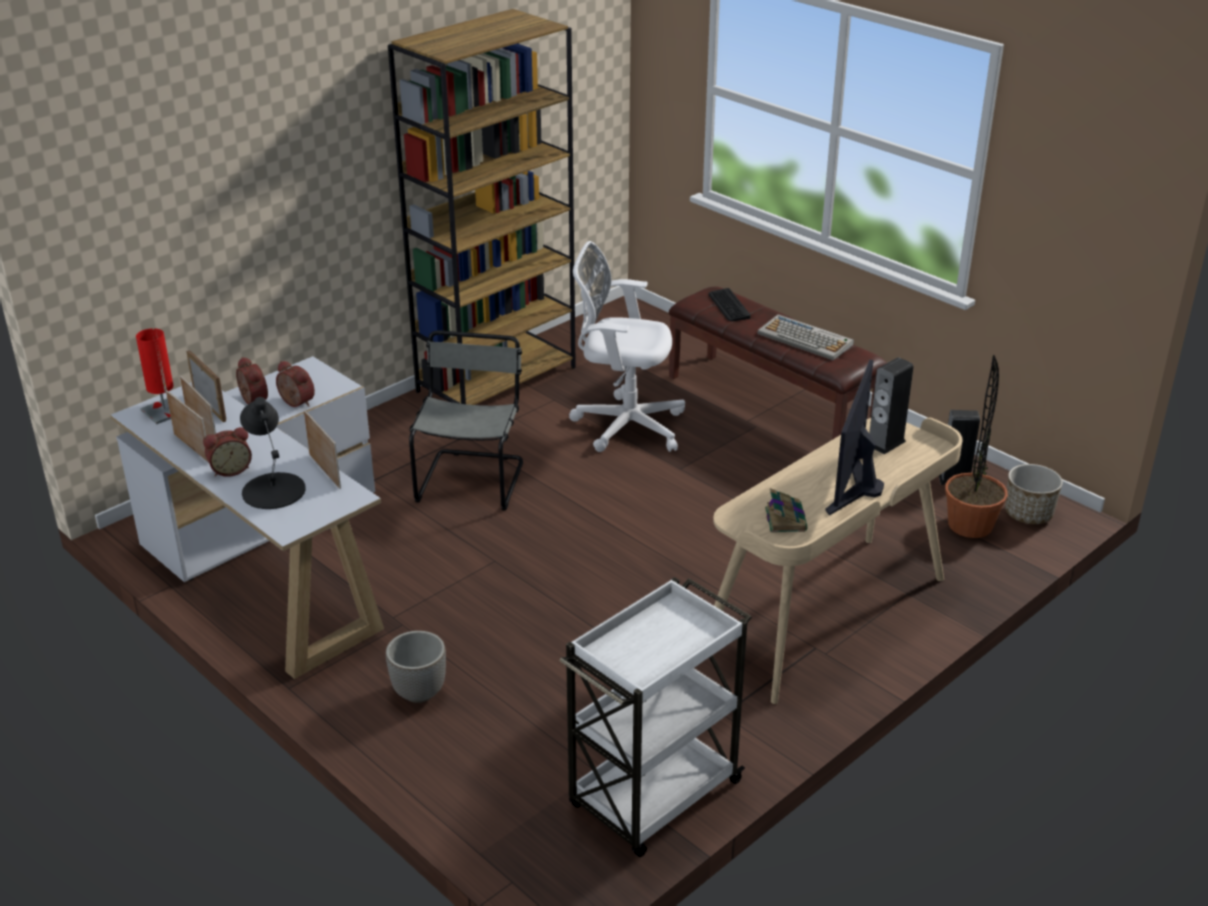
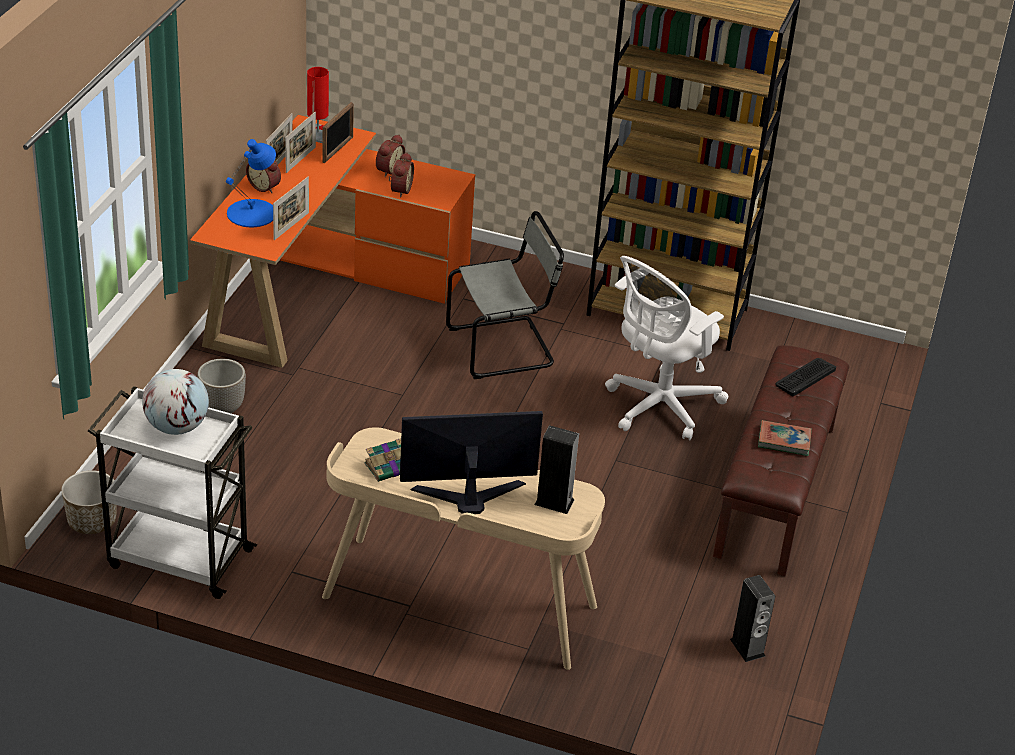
camera: 60 degrees right, 5 degrees up
(273, 562) = (323, 288): white desk -> orange desk
(274, 490) = (252, 213): black table lamp -> blue table lamp
(624, 425) = (658, 407): white office chair -> white office chair turned 120 degrees counterclockwise
(650, 635) = (176, 427): none -> globe
(806, 339) = (784, 441): keyboard -> book
(970, 525) = (672, 672): potted plant -> none
(1028, 514) = (725, 713): planter -> planter (92, 521)

